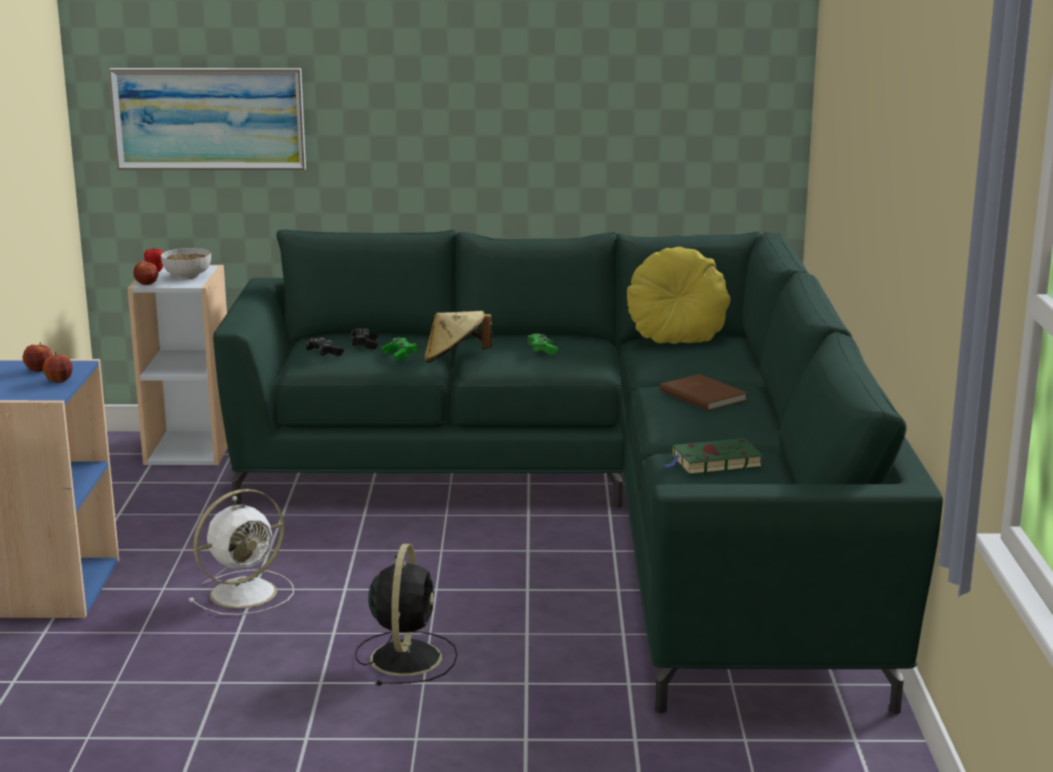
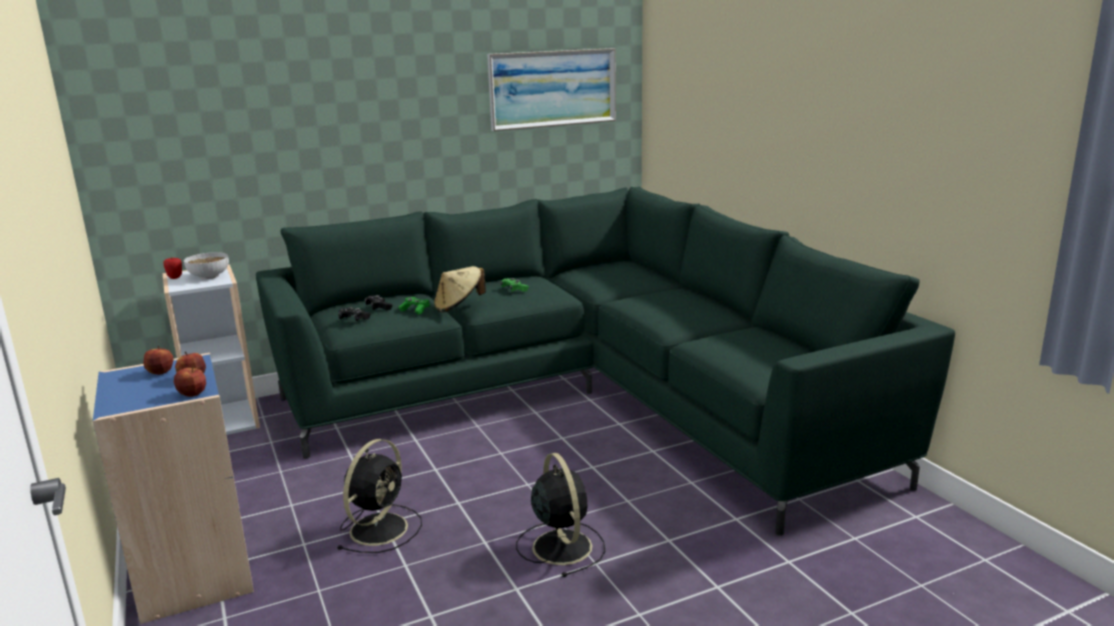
camera: 25 degrees left, 0 degrees up
(146, 283) = (178, 287): apple -> apple (192, 394)
(209, 118) = (204, 142): picture -> picture (553, 88)
(246, 592) = (380, 528): white fan -> black fan
(676, 340) = (593, 269): yellow pillow -> none
(704, 394) = (661, 299): brown book -> none
(713, 463) = (734, 341): green book -> none

